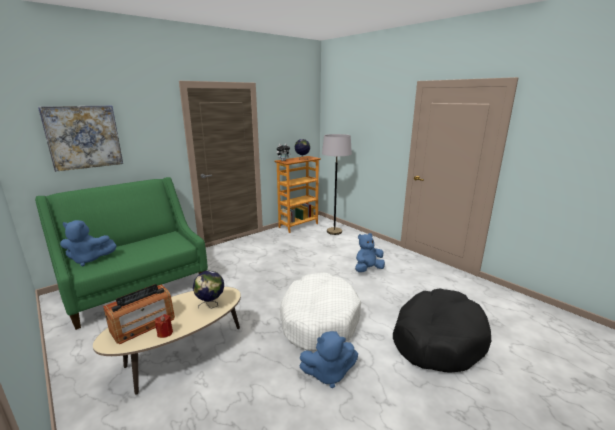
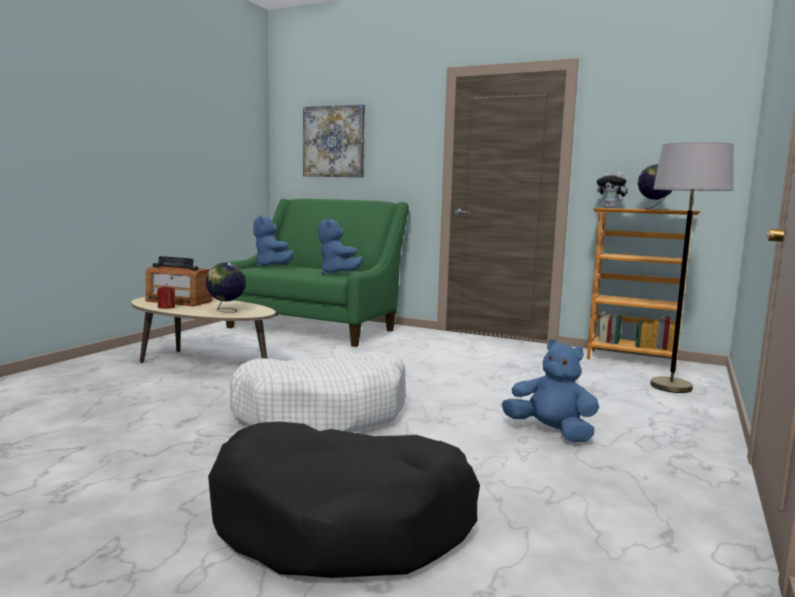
camera: 65 degrees right, 10 degrees down
(328, 374) = (193, 435): blue plush toy -> blue plush toy (337, 274)

